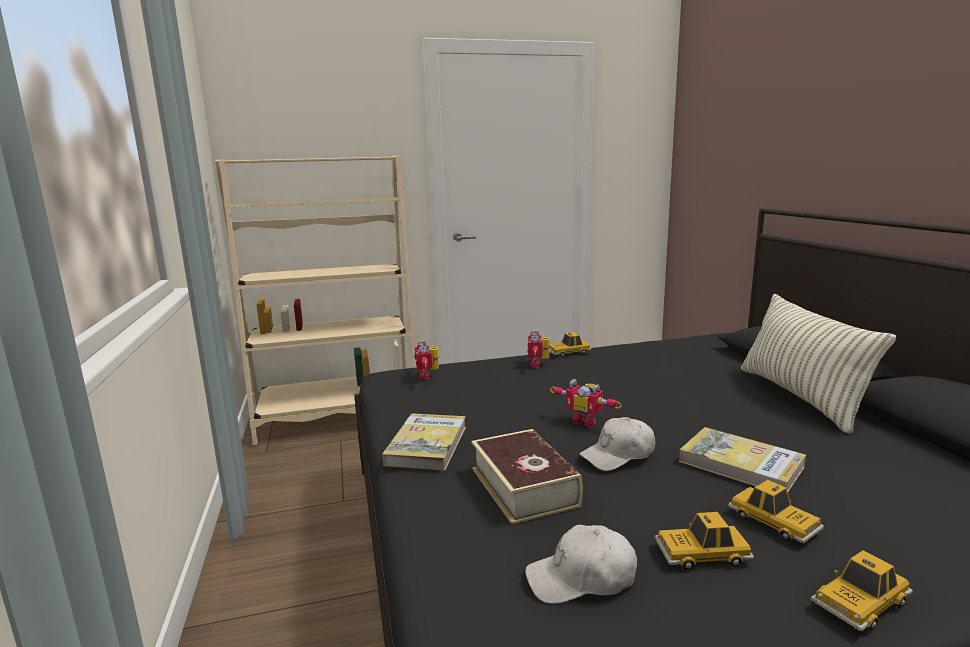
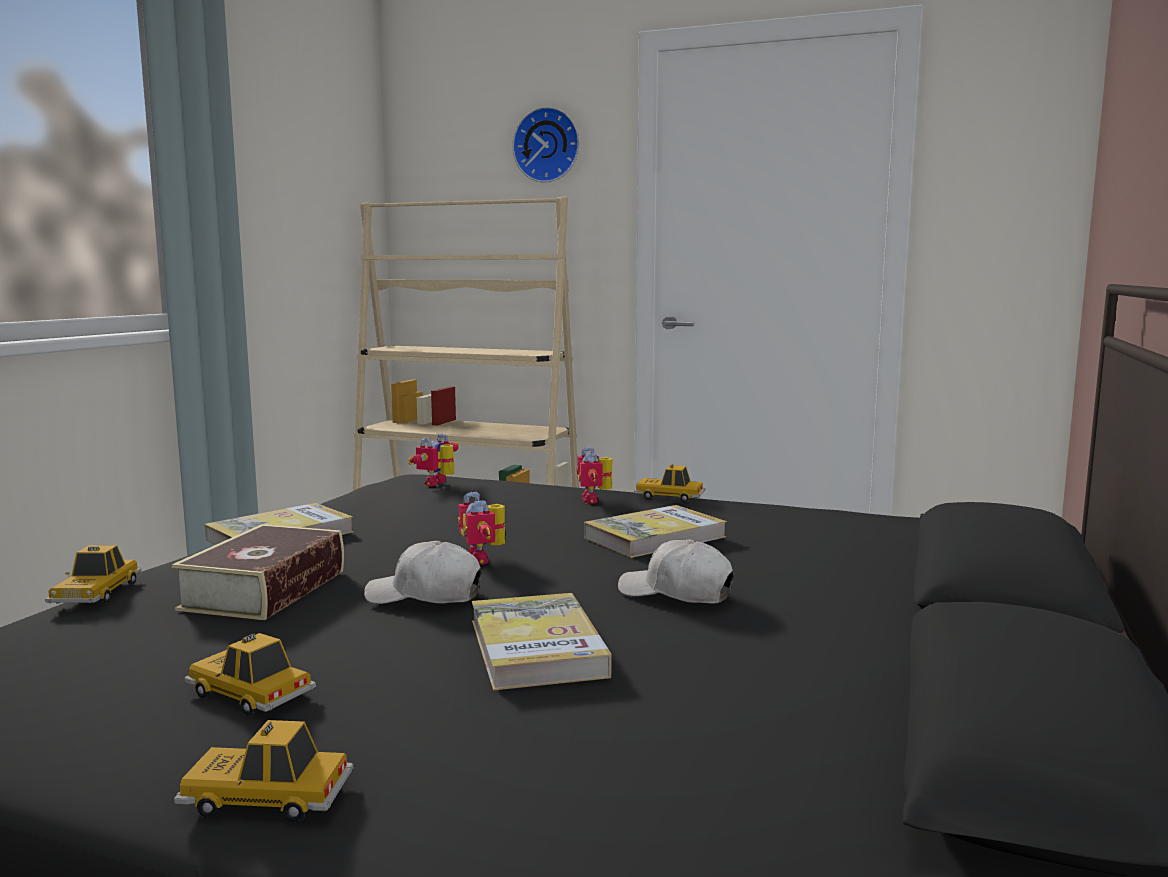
camera: 35 degrees right, 5 degrees down
(358, 115) = (548, 145): none -> wall clock
(538, 364) = (595, 500): toy robot -> toy robot turned 45 degrees counterclockwise
(581, 578) = (110, 665): white cap -> white cap (676, 593)
(626, 380) = (655, 537): none -> book
(773, 522) = (402, 704): toy car -> toy car (96, 593)
(799, 397) = (872, 617): pillow -> none

